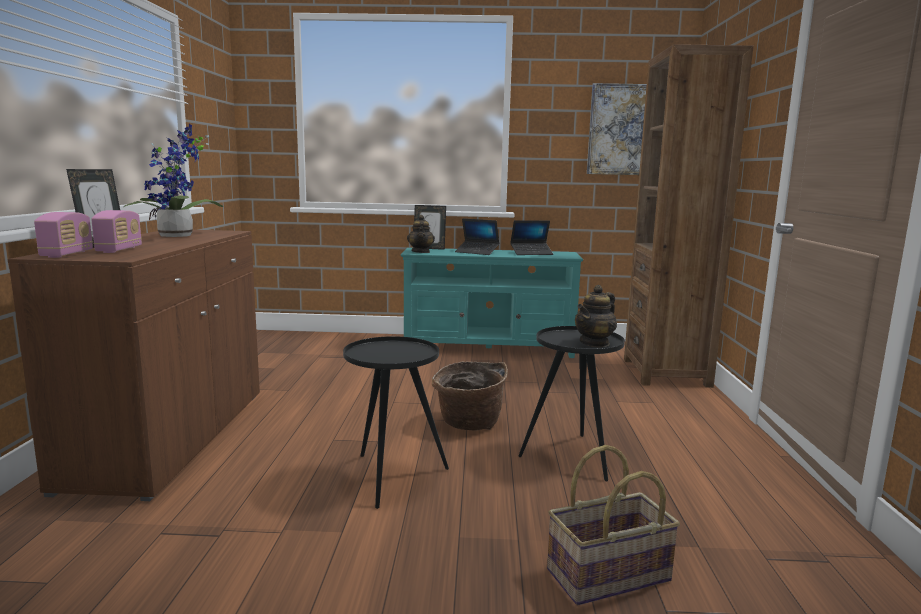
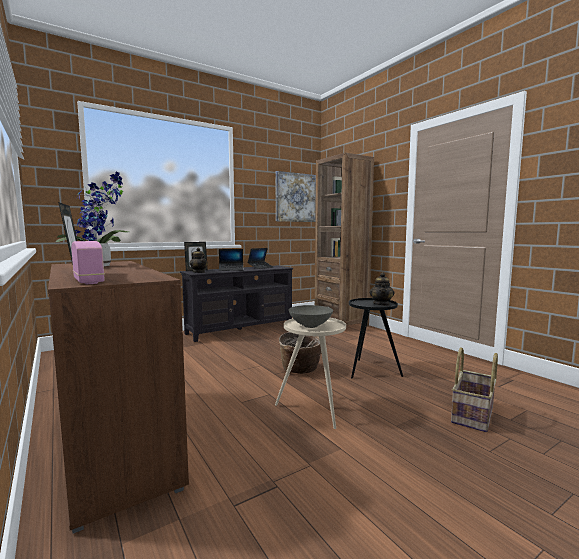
camera: 35 degrees left, 5 degrees down
(119, 250) = (114, 275): radio -> none
(388, 352) = (311, 326): none -> grey bowl
(391, 478) = (313, 410): black side table -> beige side table
(488, 349) = (240, 330): turquoise tv stand -> black tv stand

